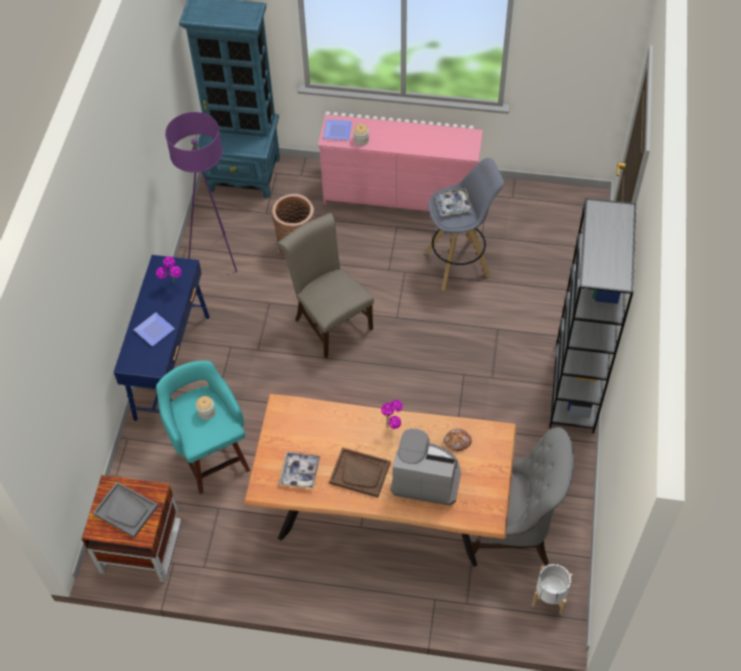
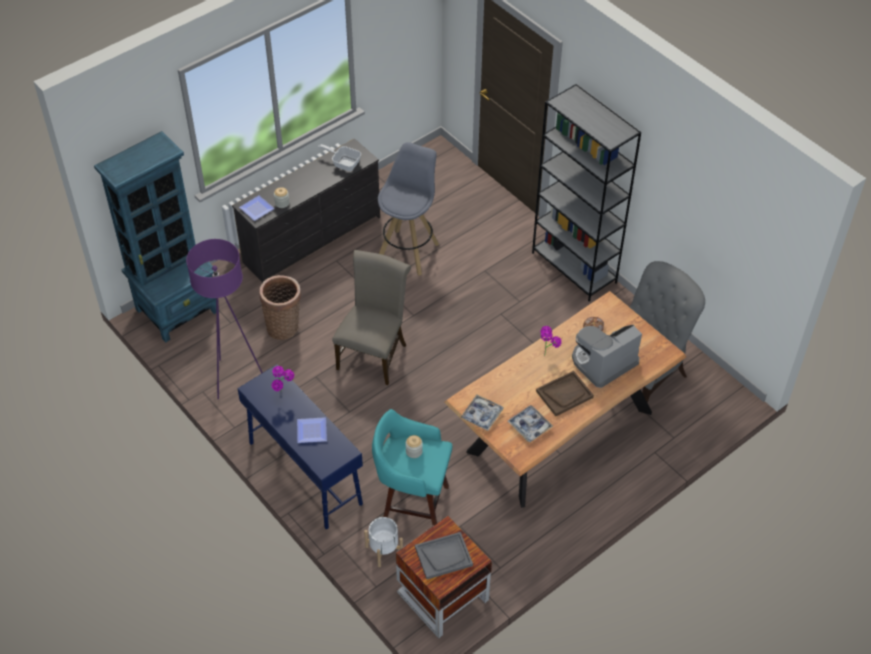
camera: 50 degrees left, 5 degrees down
(330, 321) = (374, 353): beige chair -> beige chair turned 105 degrees clockwise
(400, 196) = (312, 240): pink dresser -> black dresser
(447, 143) = (343, 163): none -> frying pan
(453, 205) = (400, 197): tray -> tray (482, 415)
(549, 596) = (709, 391): white planter -> white planter (383, 550)

